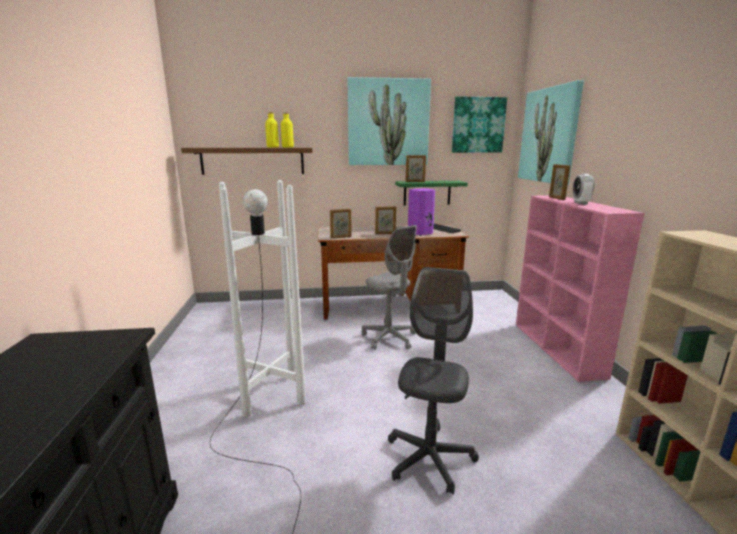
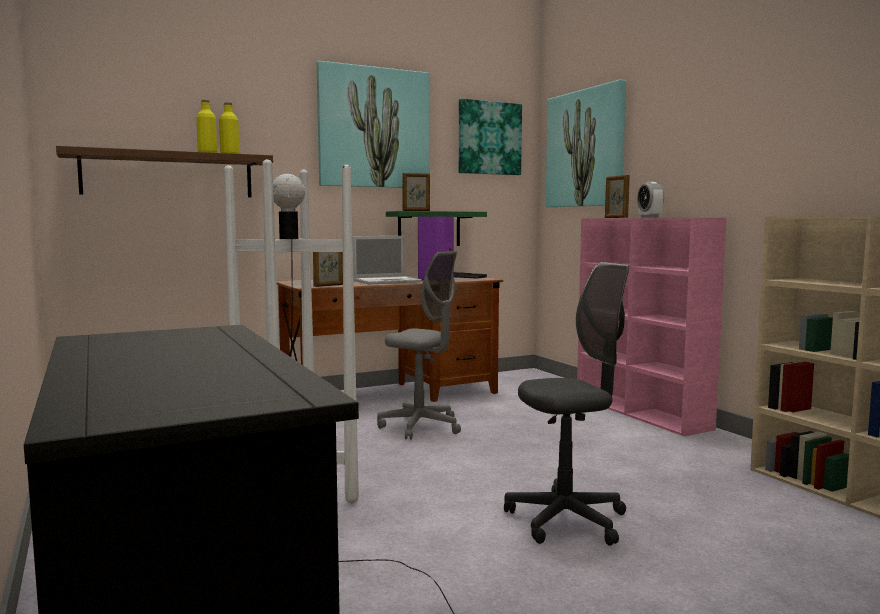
camera: 20 degrees left, 10 degrees down
(385, 233) = (387, 281): picture frame -> laptop
(429, 458) = (567, 520): grey office chair -> grey office chair turned 75 degrees clockwise

